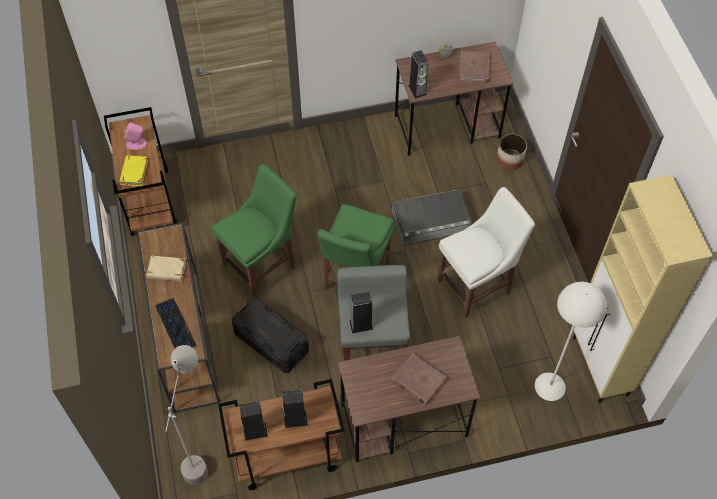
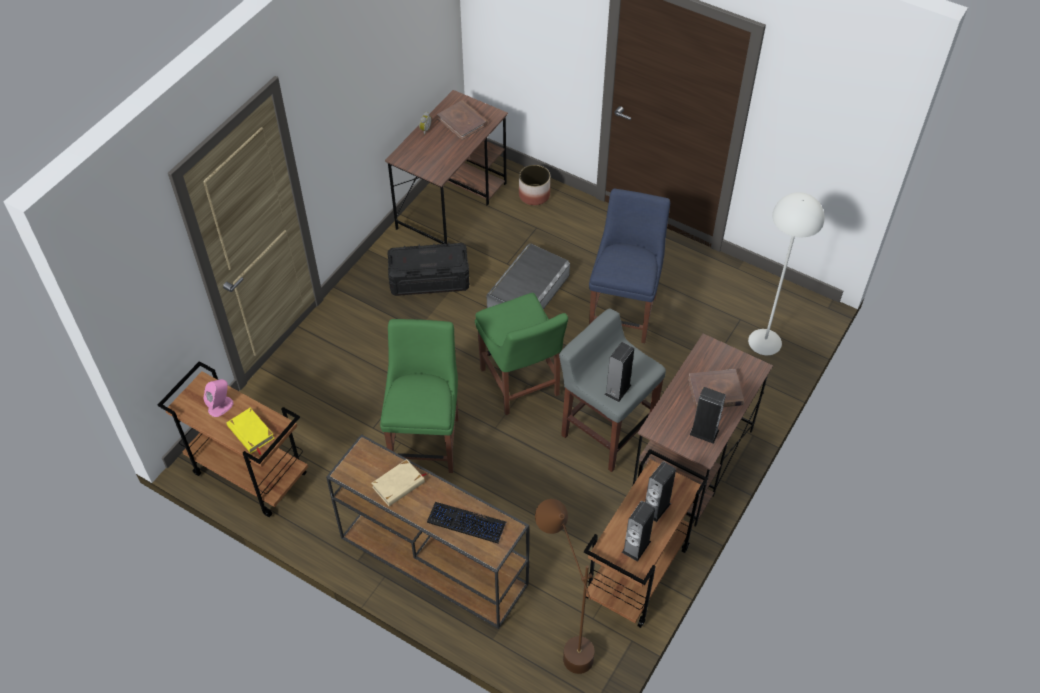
camera: 45 degrees left, 5 degrees down
(201, 453) = (563, 638): grey floor lamp -> brown floor lamp
(271, 341) = (512, 495): black storage box -> black storage box (429, 279)
(417, 90) = (435, 171): speaker -> speaker (704, 432)
(477, 285) = (624, 311): white chair -> blue chair
(600, 367) = (782, 298): beige cabinet -> none

